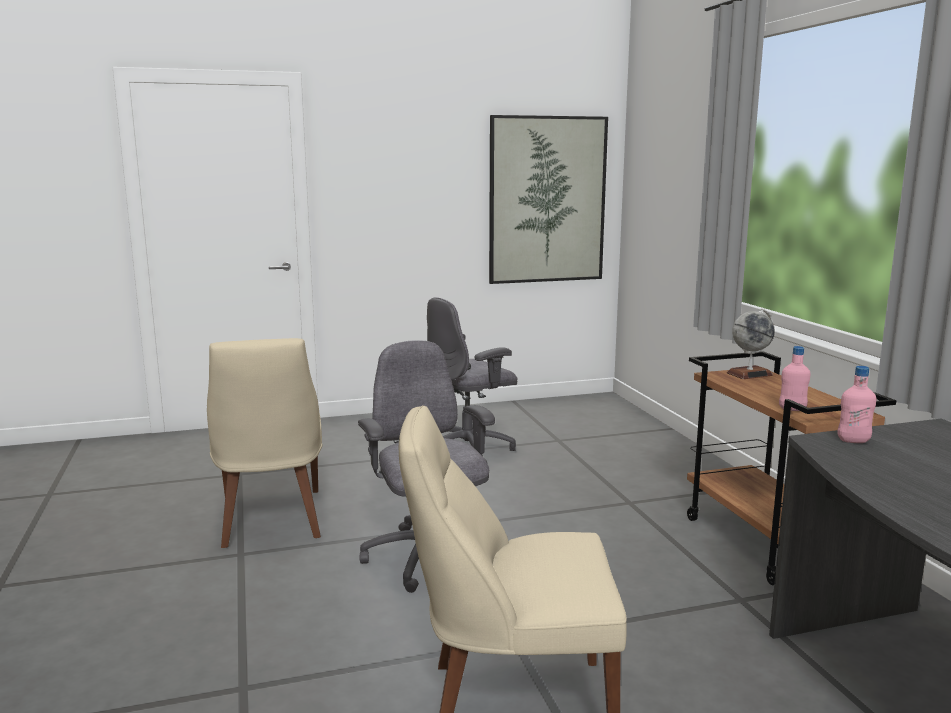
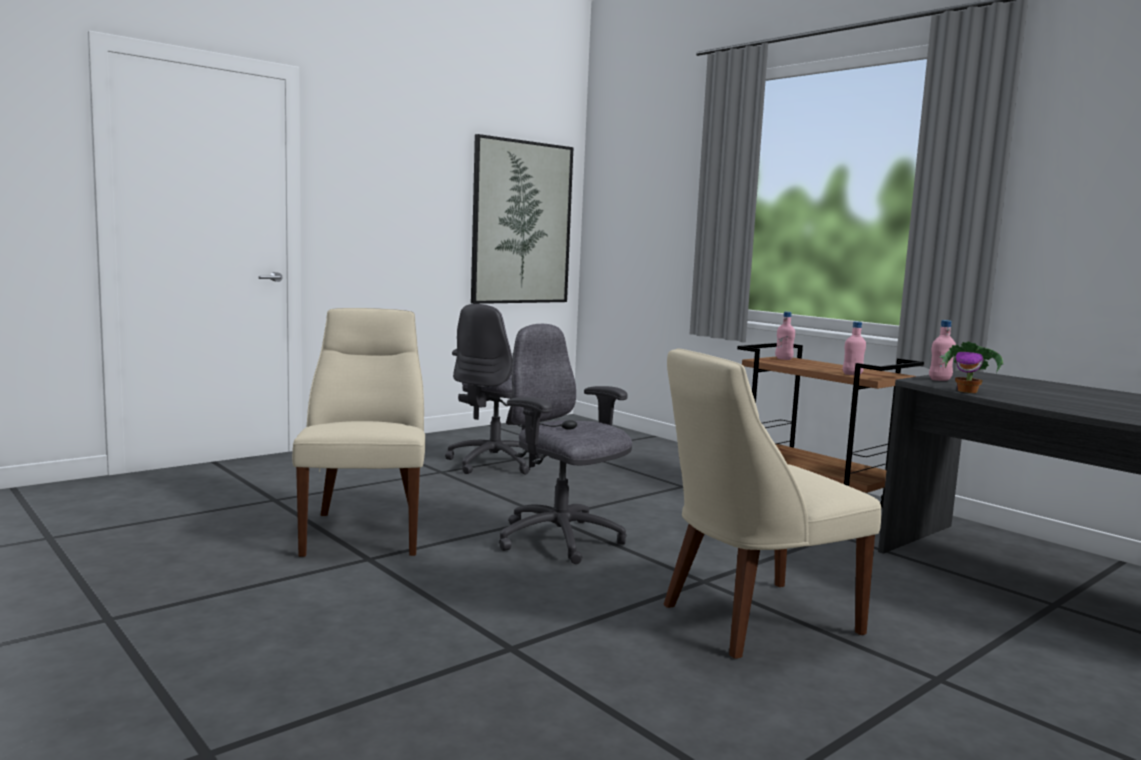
camera: 25 degrees left, 5 degrees down
(271, 520) = (365, 531): beige chair -> beige chair turned 150 degrees counterclockwise
(749, 374) = (783, 359): globe -> pink bottle
(849, 471) = (968, 391): none -> potted plant

